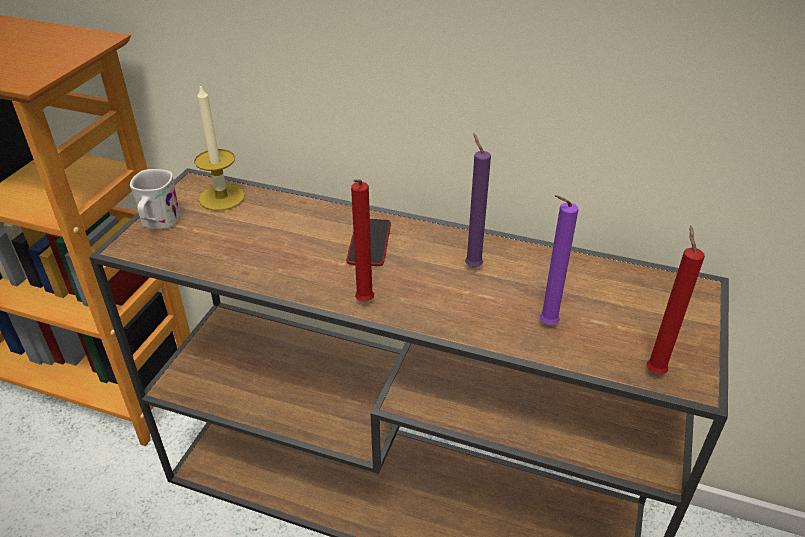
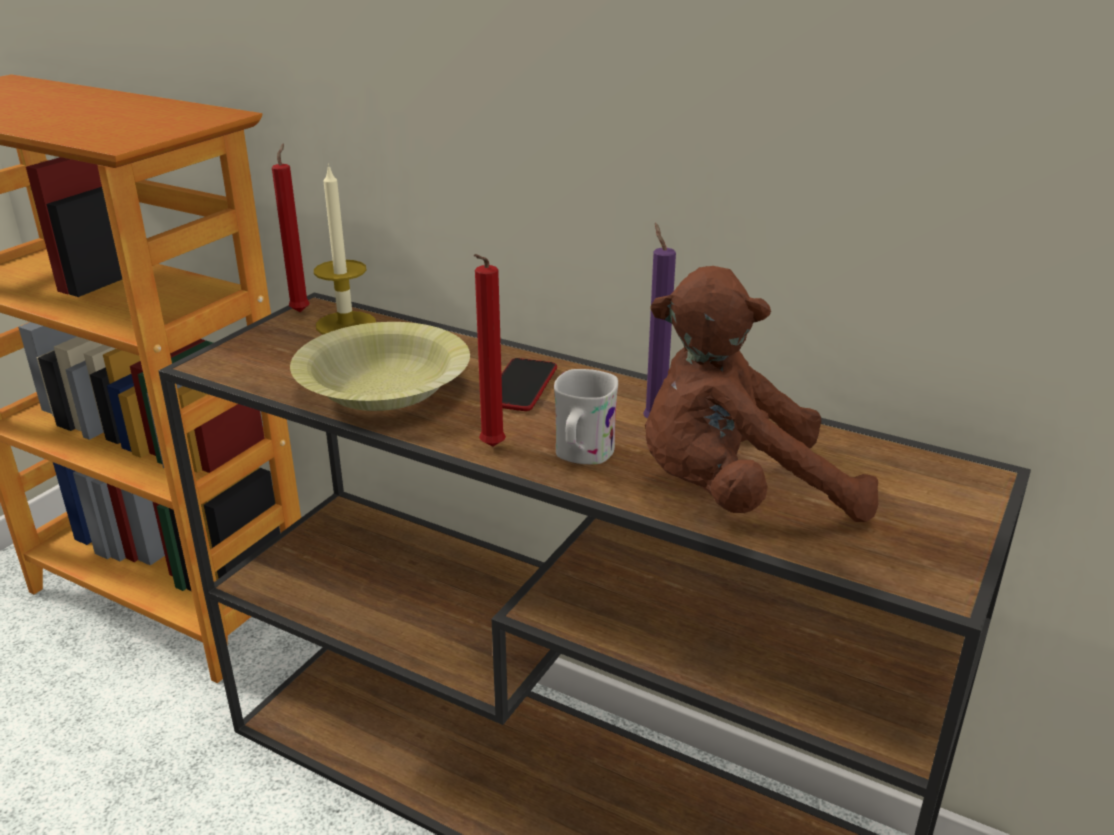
camera: 10 degrees right, 10 degrees down
(158, 223) = (257, 344): white mug -> white mug (581, 455)
(269, 256) = (384, 388): none -> yellow bowl
(545, 324) = (736, 495): purple candle -> brown plush toy
(654, 370) = (882, 563): red candle -> red candle (301, 311)

